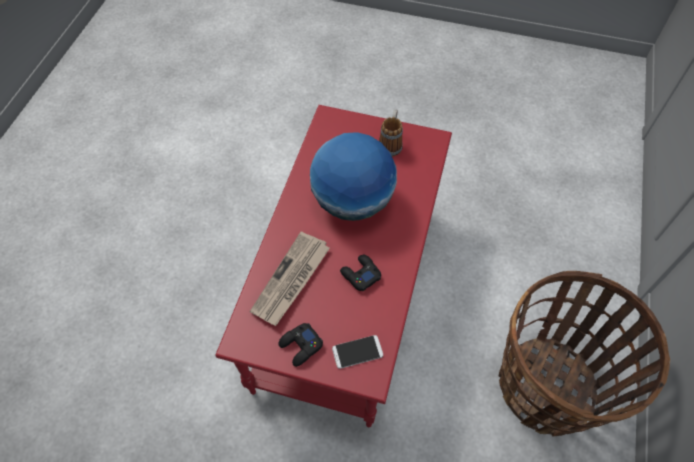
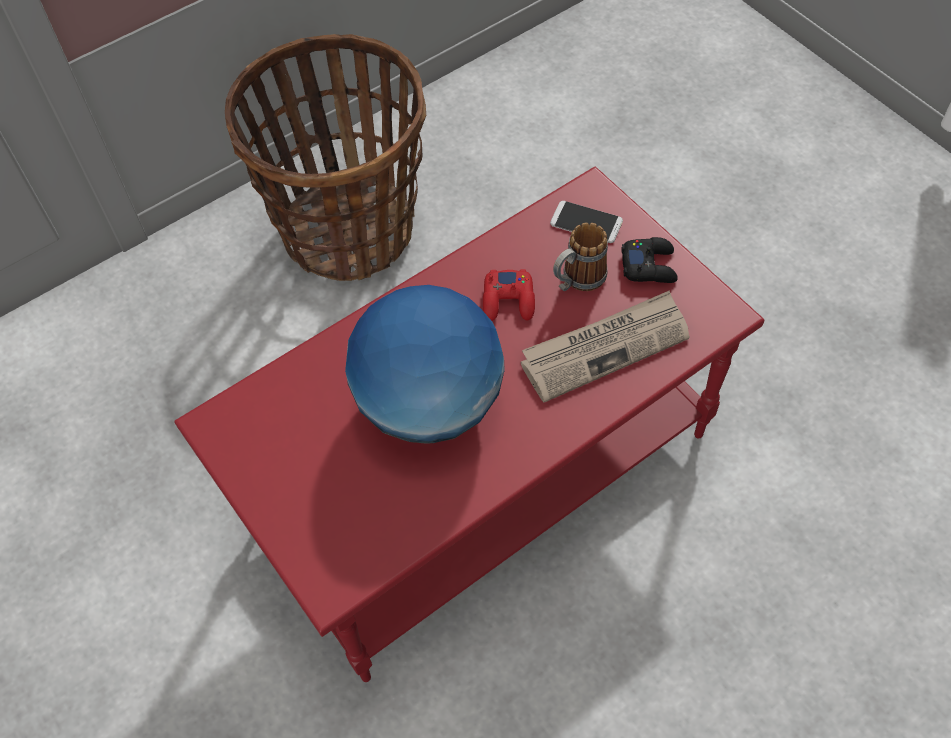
camera: 140 degrees left, 0 degrees up
(360, 274) = (509, 300): black game controller -> red game controller
(391, 143) = (282, 462): mug -> mug (577, 280)

